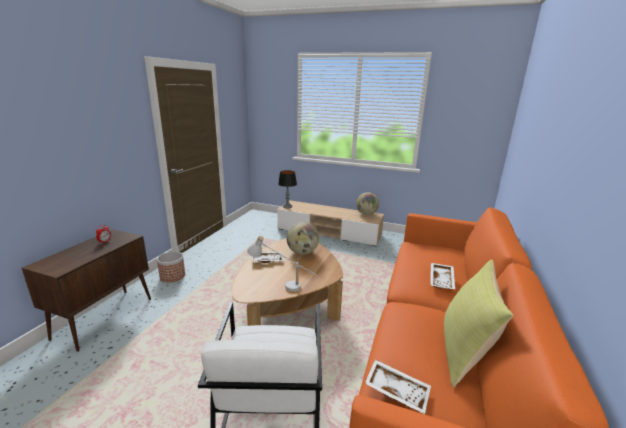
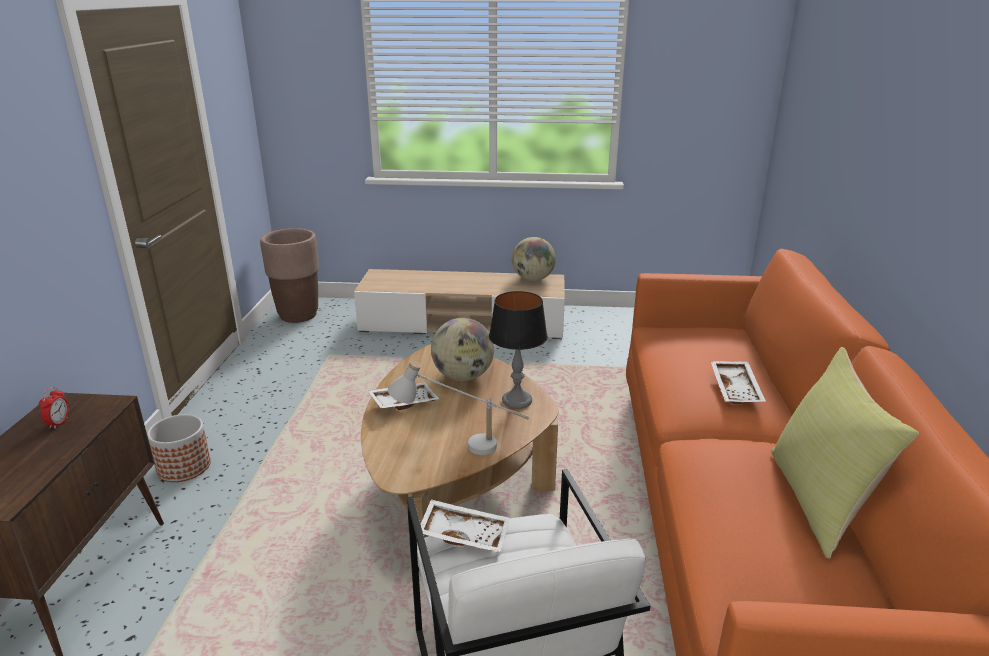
camera: 15 degrees left, 5 degrees up
(255, 218) = (298, 315): none -> brown planter
(287, 206) = (372, 283): table lamp -> table lamp (516, 400)
(397, 390) = (752, 583): white tray -> white tray (465, 533)

